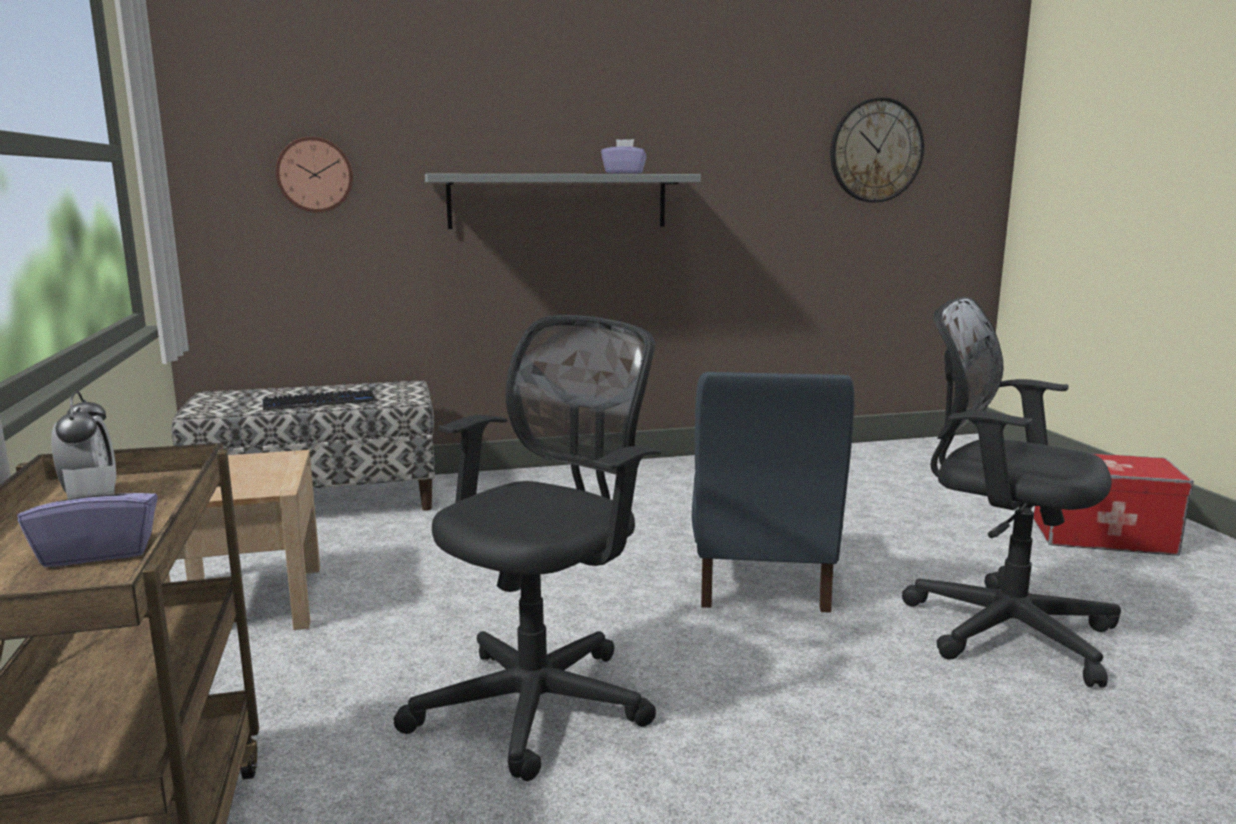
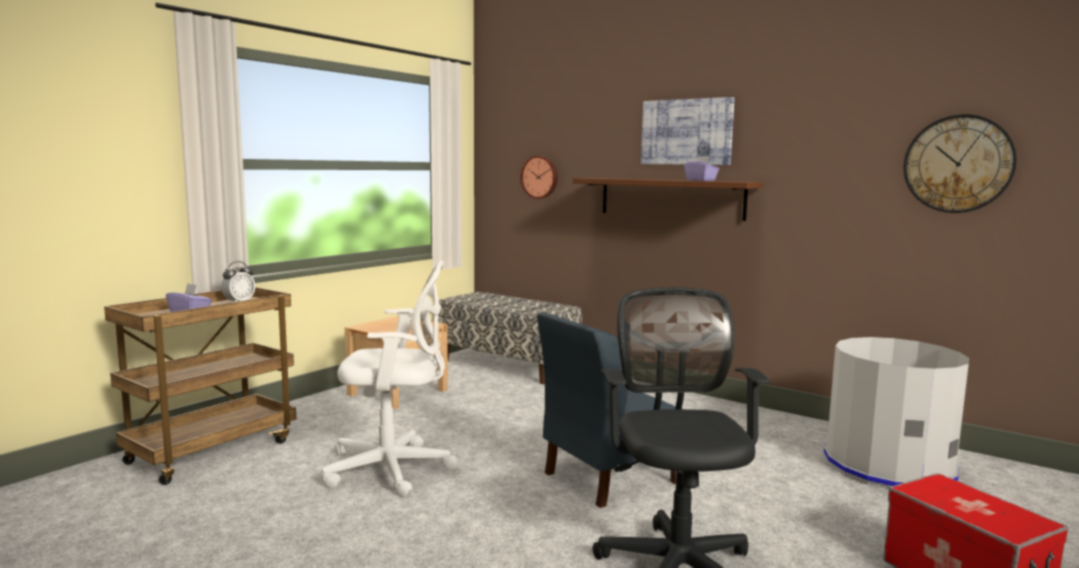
camera: 50 degrees right, 5 degrees down
(319, 402) = (504, 306): keyboard -> none
(541, 701) = (394, 469): black office chair -> white office chair
(558, 201) = (671, 198): grey shelf -> brown shelf
(576, 105) = (686, 132): none -> picture
(884, 471) = (888, 466): none -> grey trash can

